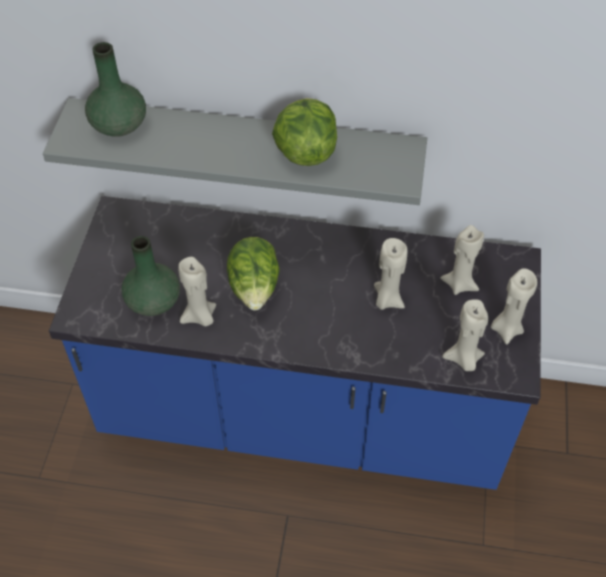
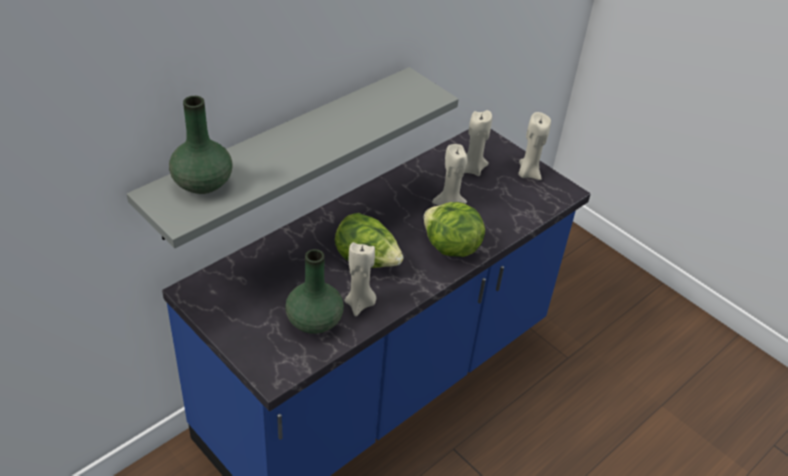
camera: 55 degrees left, 10 degrees down
(305, 152) = (357, 117): lettuce -> lettuce (450, 248)
(463, 359) = (532, 204): beige candle -> none

